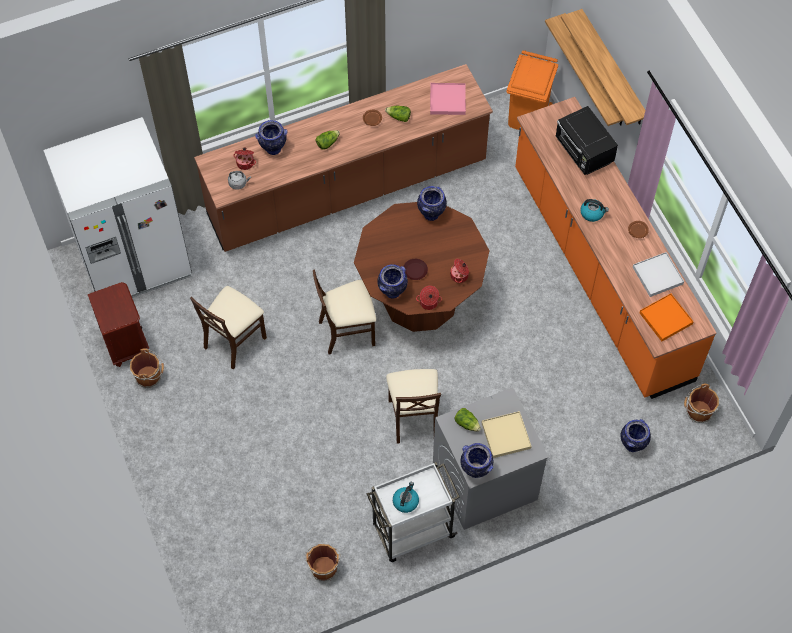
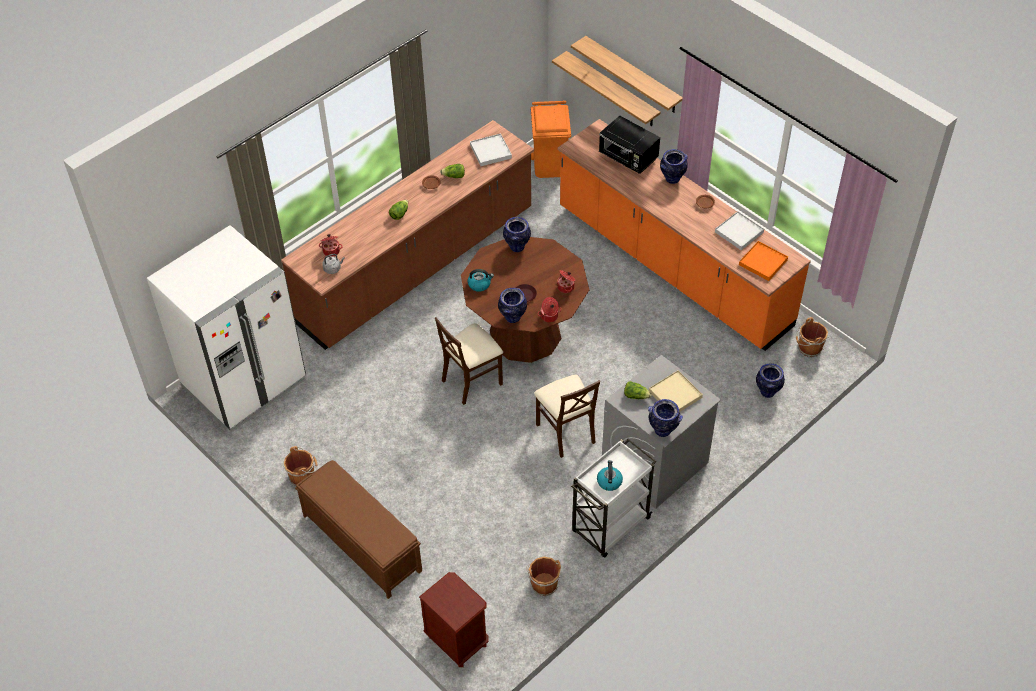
camera: 20 degrees left, 10 degrees down
(126, 343) = (267, 455): brown nightstand -> brown nightstand (457, 641)
(174, 463) = (361, 542): none -> brown bench
(234, 341) = (370, 421): beige chair -> none
(273, 149) = (352, 233): vase -> vase (672, 179)
(447, 100) = (491, 151): pink tray -> white tray
(592, 213) = (659, 201): kettle -> kettle (479, 284)

